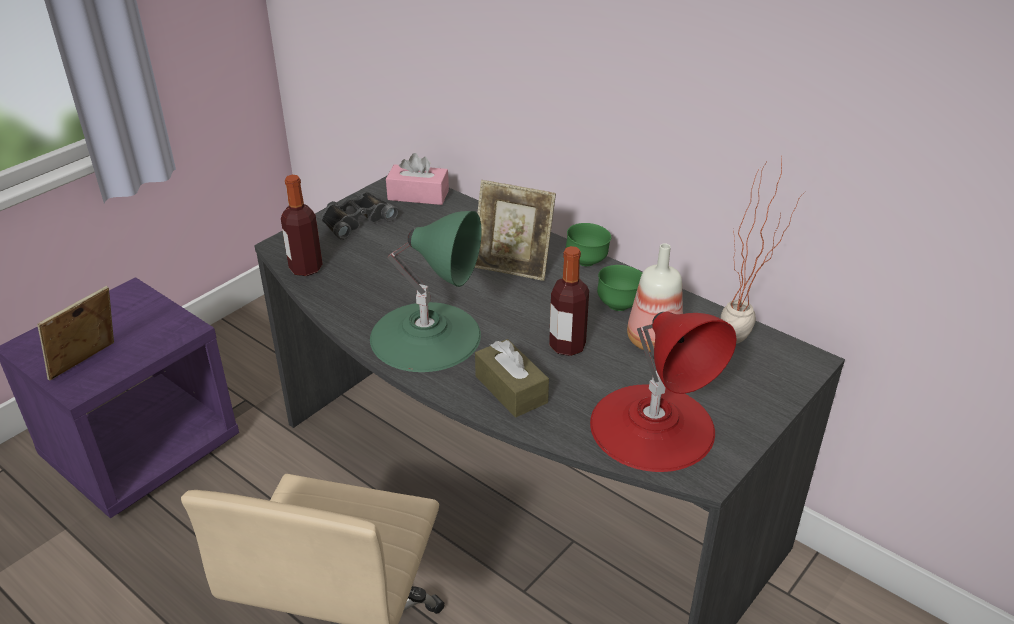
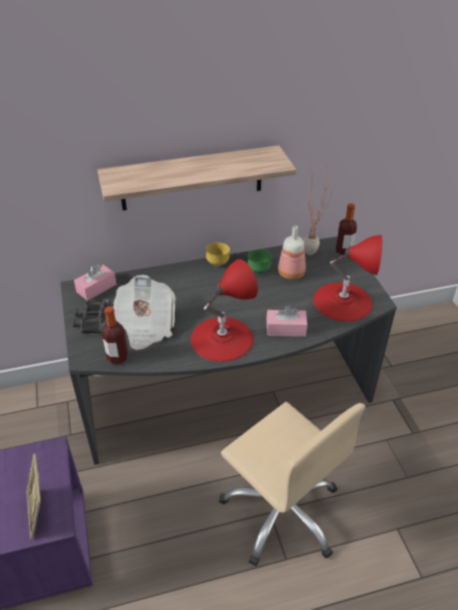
camera: 55 degrees left, 5 degrees up
(386, 262) = (145, 325): none -> newspaper
(426, 335) = (222, 338): green table lamp -> red table lamp
(511, 389) = (286, 329): brown tissue box -> pink tissue box
(512, 266) = (196, 286): picture frame -> none
(567, 346) = (272, 298): bottle -> bottle (343, 251)
(587, 90) = (192, 178): none -> shelf
(587, 262) = (218, 263): green bowl -> yellow bowl

